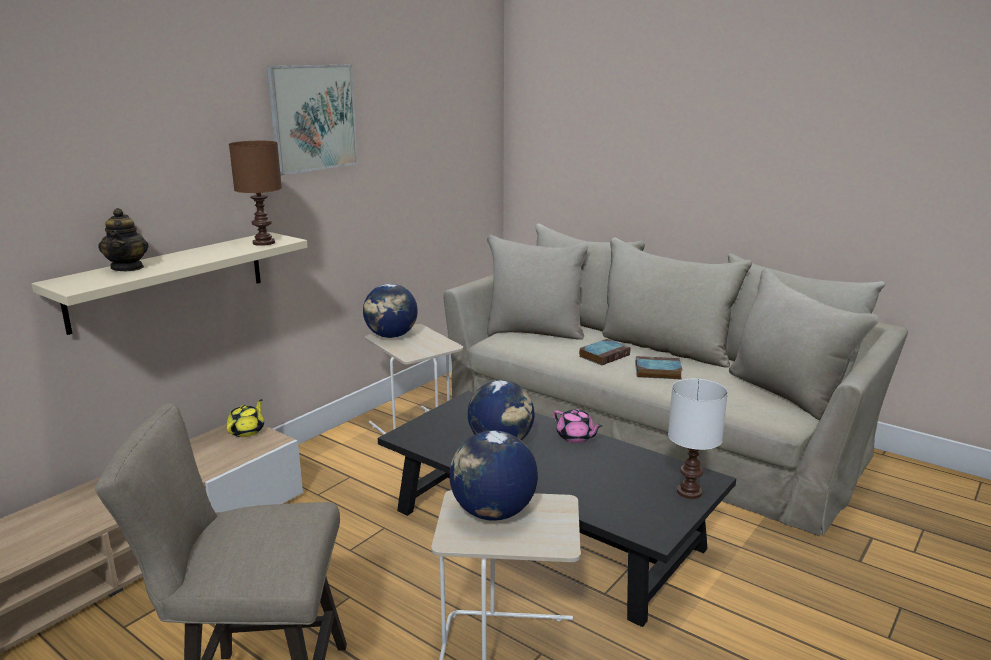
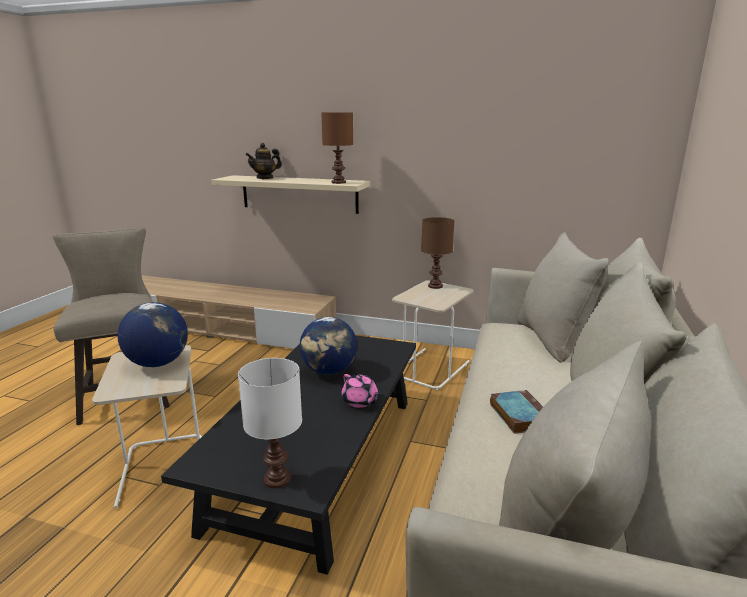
camera: 70 degrees right, 0 degrees up
(247, 431) = (317, 301): yellow teapot -> none
(313, 118) = (417, 101): picture -> none
(391, 336) = (435, 286): globe -> brown table lamp
(575, 437) = (360, 401): pink teapot -> pink teapot turned 60 degrees counterclockwise
(604, 355) = (529, 379): book -> none

